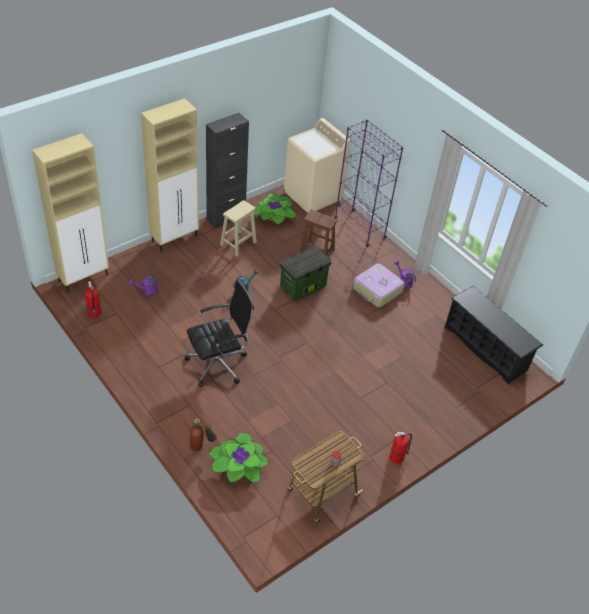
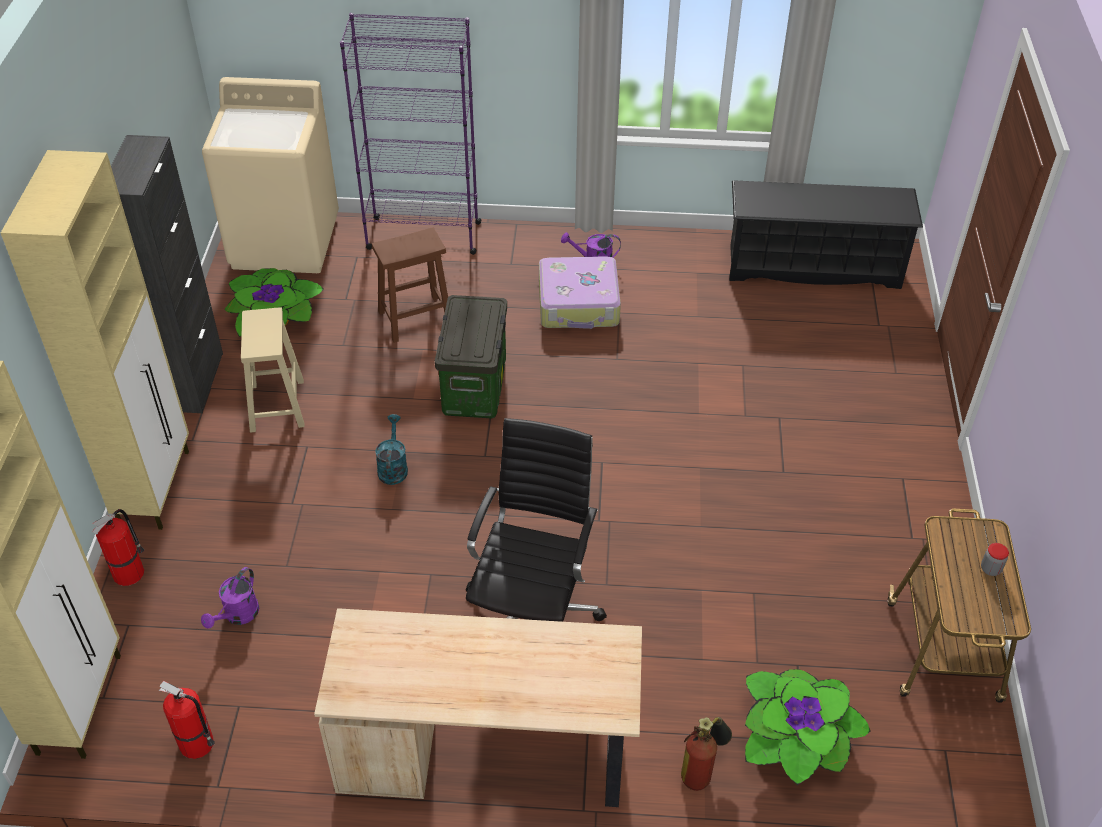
camera: 45 degrees left, 0 degrees up
(154, 385) = (487, 755): none -> beige desk
(397, 457) = (939, 505): fire extinguisher -> fire extinguisher (129, 572)

